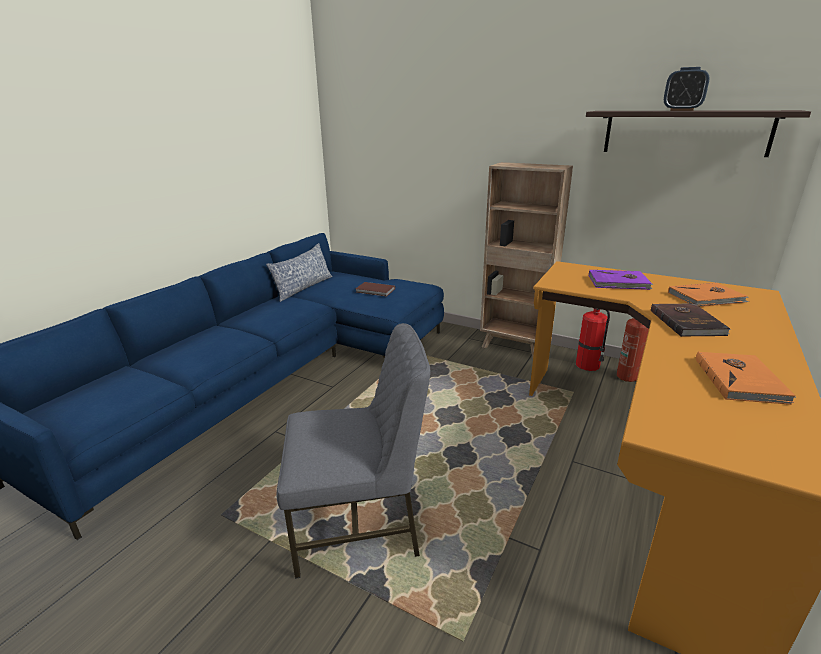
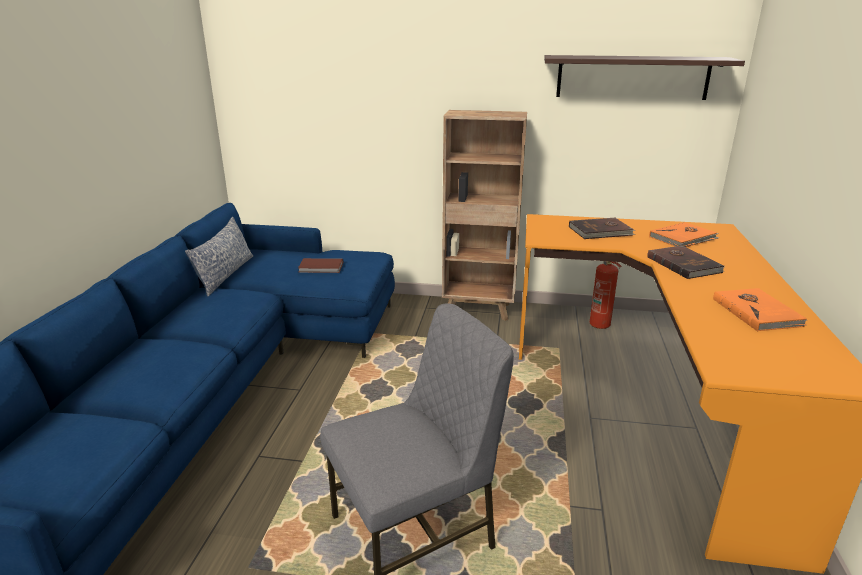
camera: 20 degrees left, 0 degrees up
(588, 365) = (560, 318): fire extinguisher -> none
(619, 283) = (601, 231): purple book -> brown book
(681, 110) = (631, 56): alarm clock -> none

